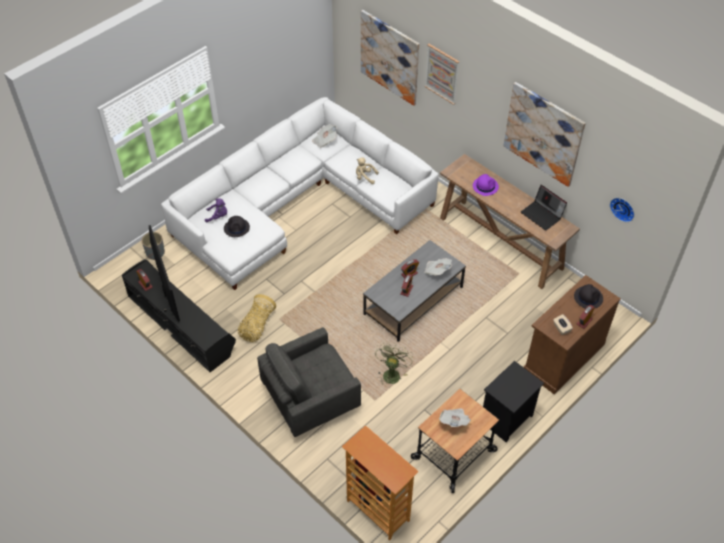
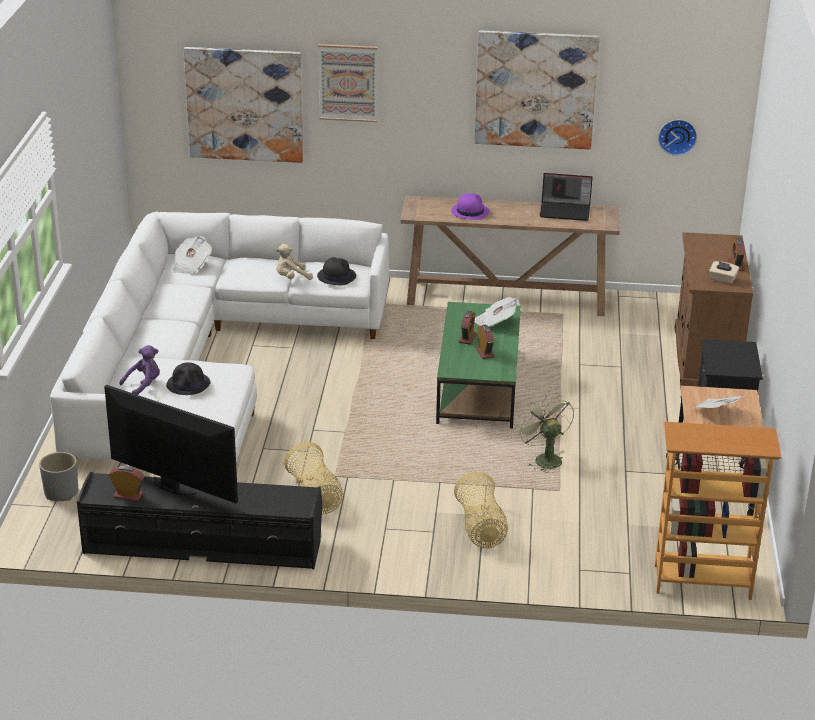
camera: 40 degrees left, 20 degrees down
(309, 399) = (480, 528): grey armchair -> basket
(413, 300) = (477, 386): grey coffee table -> green coffee table
(588, 297) = (711, 247): black hat -> black hat (336, 276)

